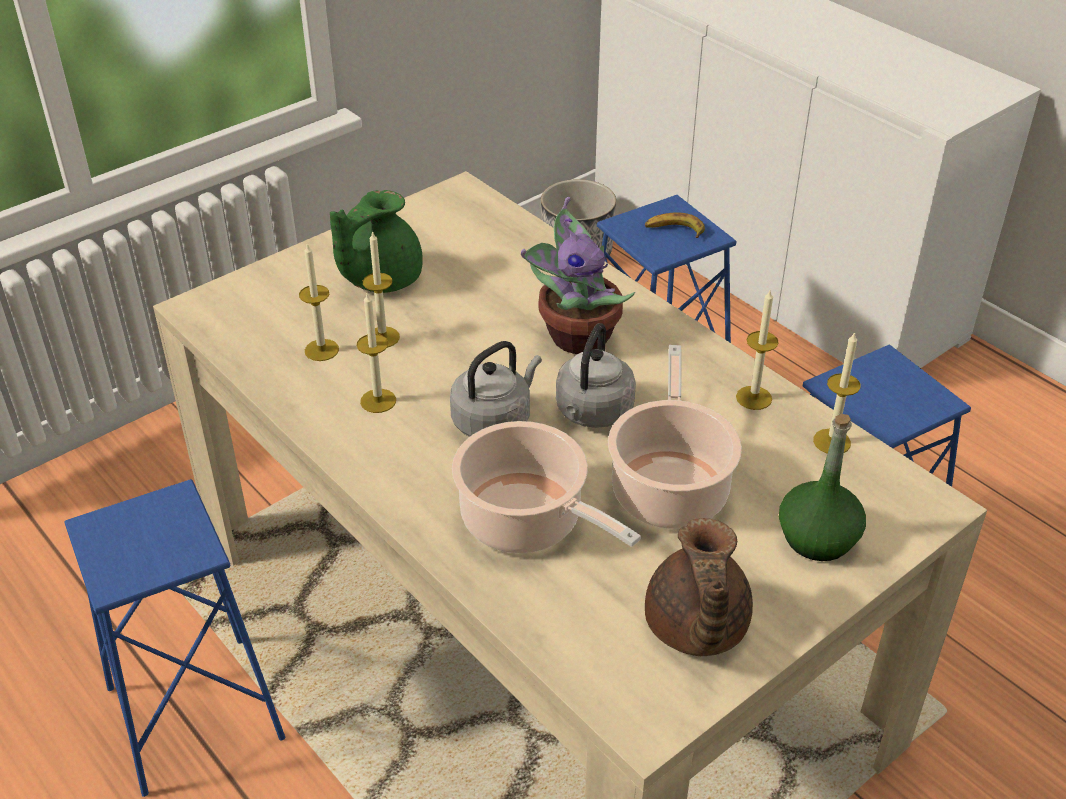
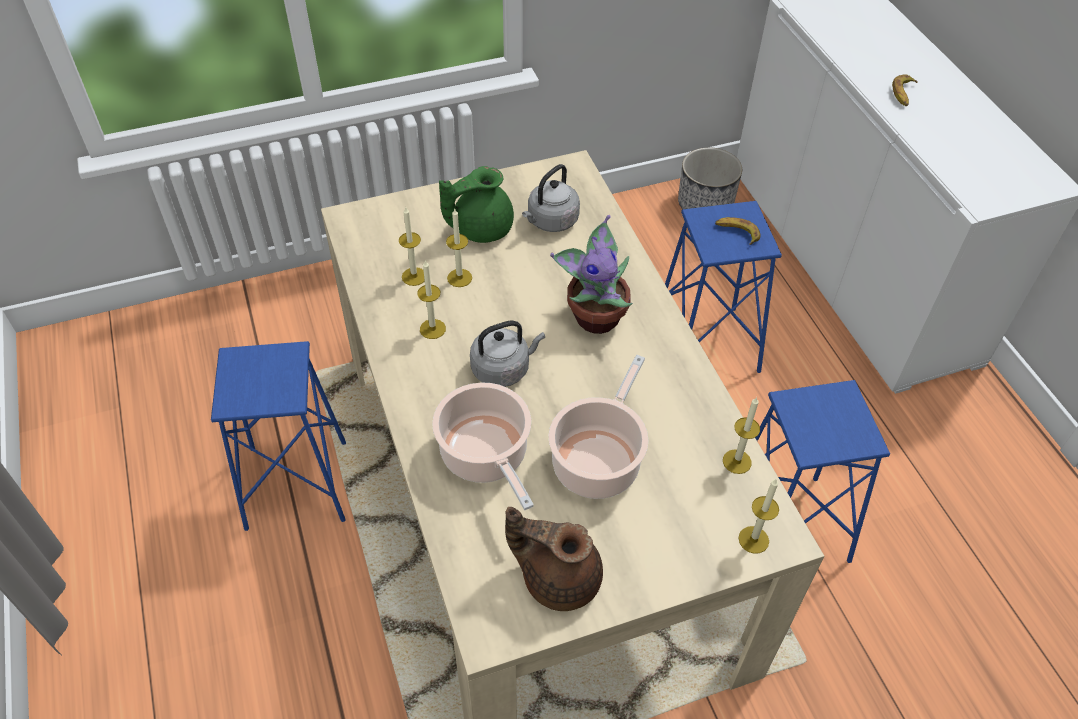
camera: 20 degrees right, 10 degrees up
(592, 413) = (574, 384): grey kettle -> grey kettle (551, 221)
(695, 629) = (558, 577): brown teapot -> brown teapot turned 90 degrees clockwise
(754, 398) = (698, 407): candle -> candle (753, 539)
(801, 39) = (903, 94): none -> banana
(817, 538) = (682, 537): green bottle -> none

